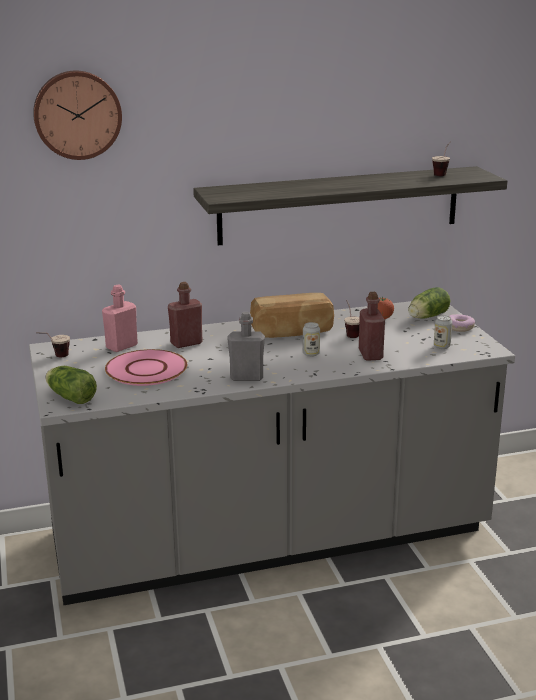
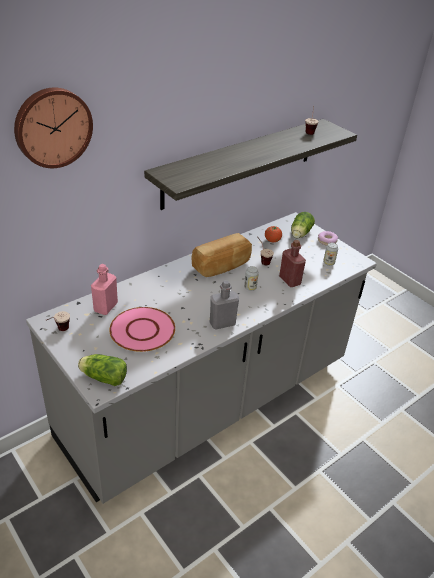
camera: 25 degrees left, 15 degrees up
(186, 343) = (153, 293): red bottle -> none

